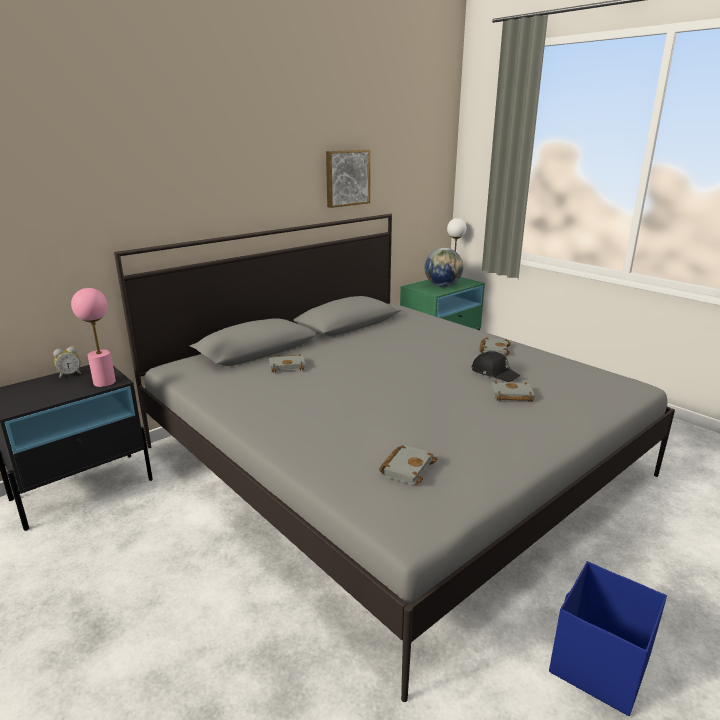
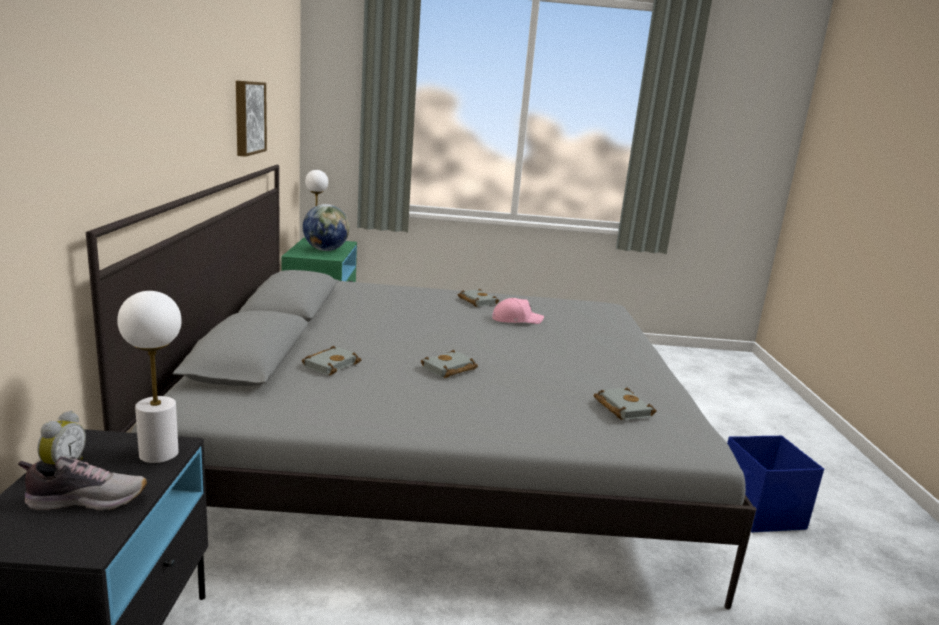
camera: 50 degrees left, 5 degrees down
(48, 391) = (87, 500): none -> shoe
(104, 382) = (158, 454): pink table lamp -> white table lamp
(495, 373) = (516, 319): black cap -> pink cap
(511, 396) = (561, 333): grey book -> grey book (449, 369)

